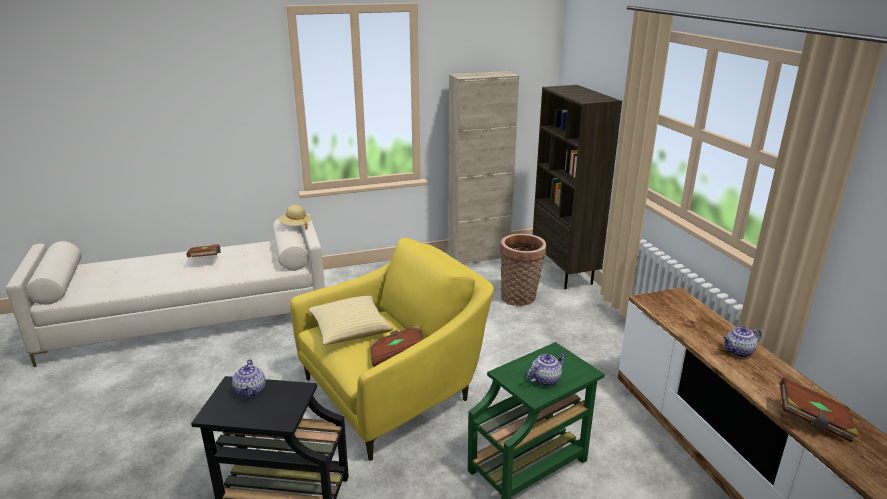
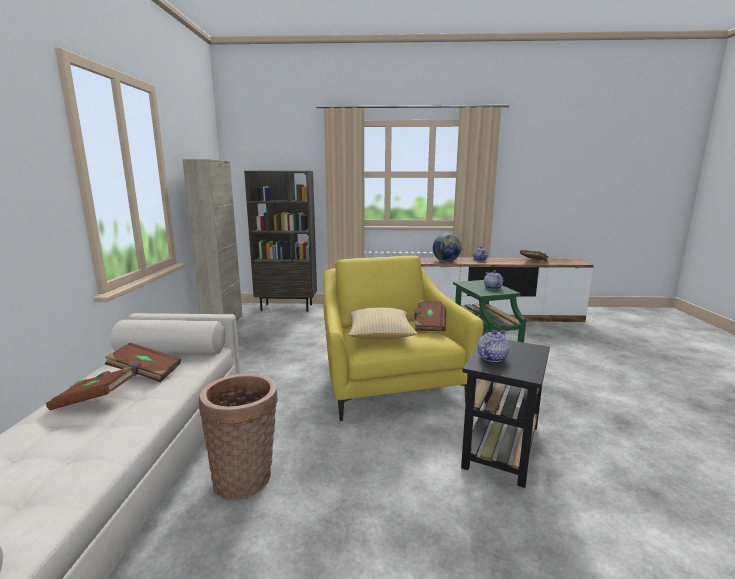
camera: 70 degrees left, 10 degrees down
(246, 258) = (145, 373): none -> brown book
(251, 391) = (491, 358): teapot -> teapot turned 60 degrees counterclockwise
(295, 226) = (161, 319): beige hat -> none
(520, 298) = (304, 324): basket -> basket (246, 478)
(676, 319) = (446, 261): none -> globe

